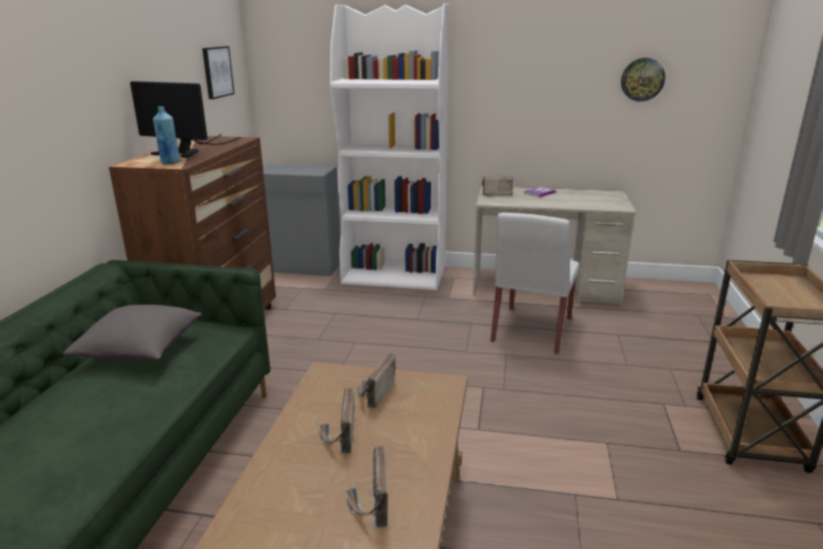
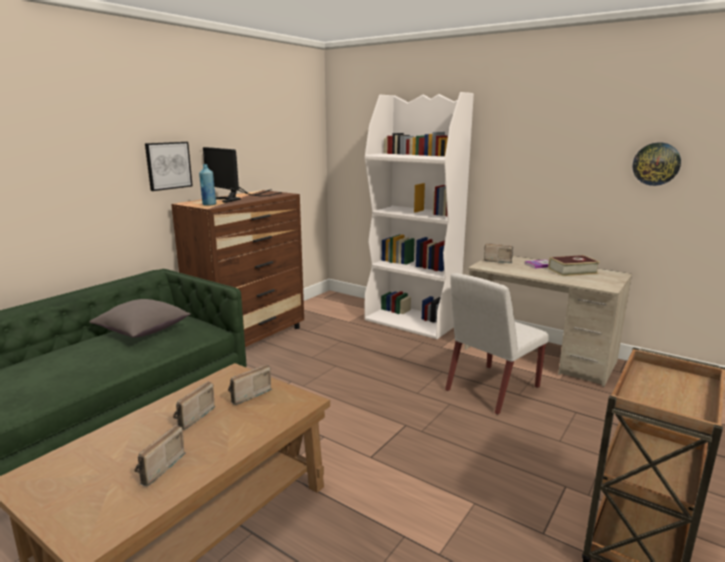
camera: 25 degrees right, 5 degrees down
(217, 72) = (293, 145): picture -> picture (168, 165)
(302, 267) = (347, 302): grey cabinet -> none
(574, 195) = (572, 271): none -> book

